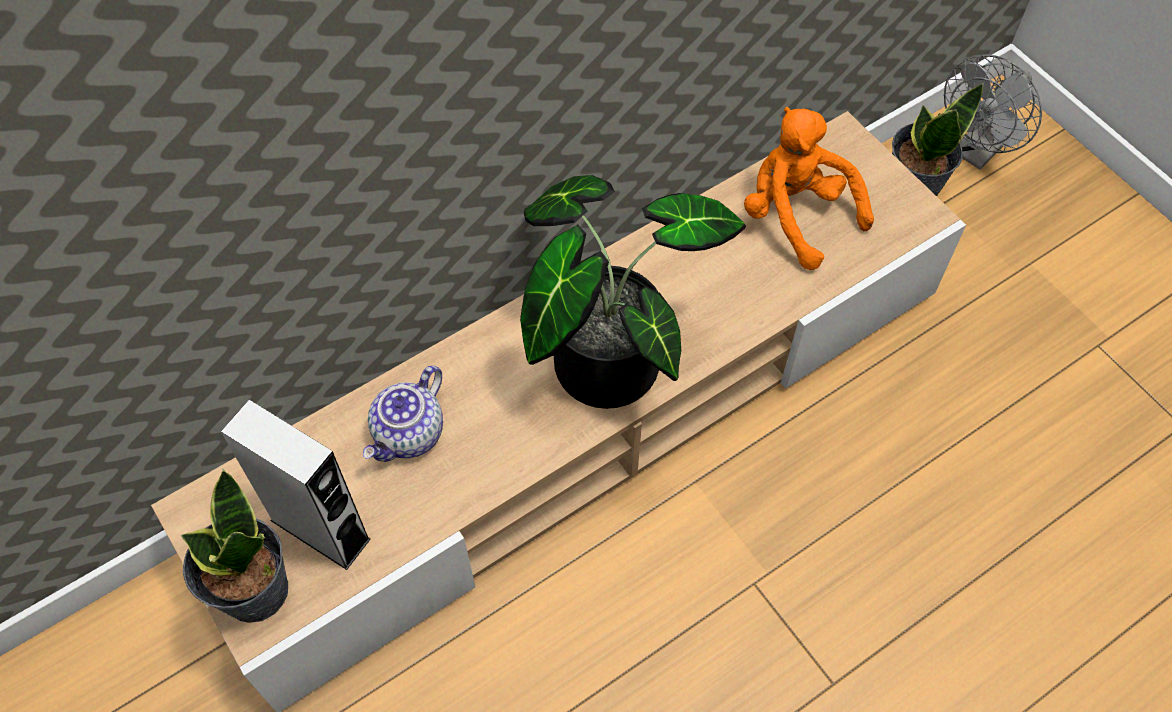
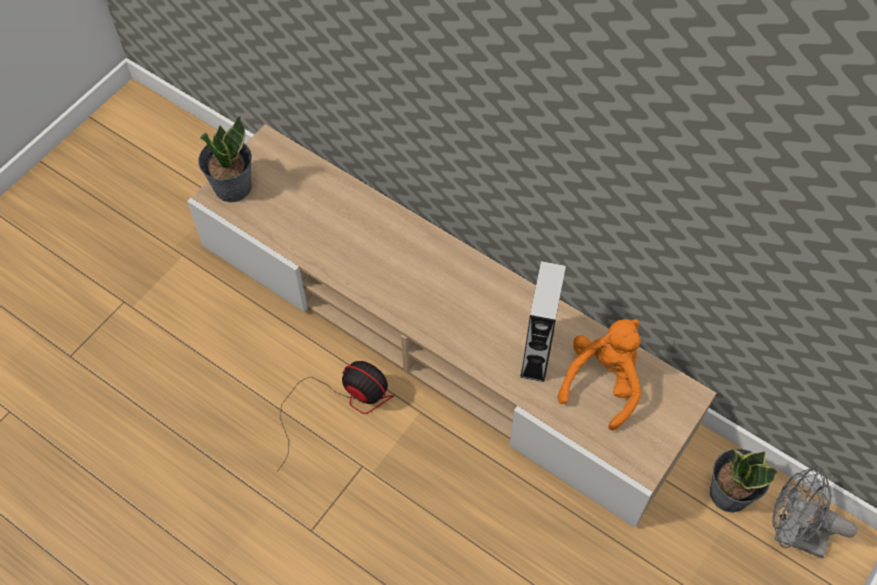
camera: 70 degrees right, 0 degrees up
(320, 529) = (276, 202): grey speaker -> grey speaker (537, 353)
(409, 434) = (349, 221): teapot -> none
(606, 352) = (444, 302): potted plant -> none
(644, 581) = (342, 403): none -> fan

